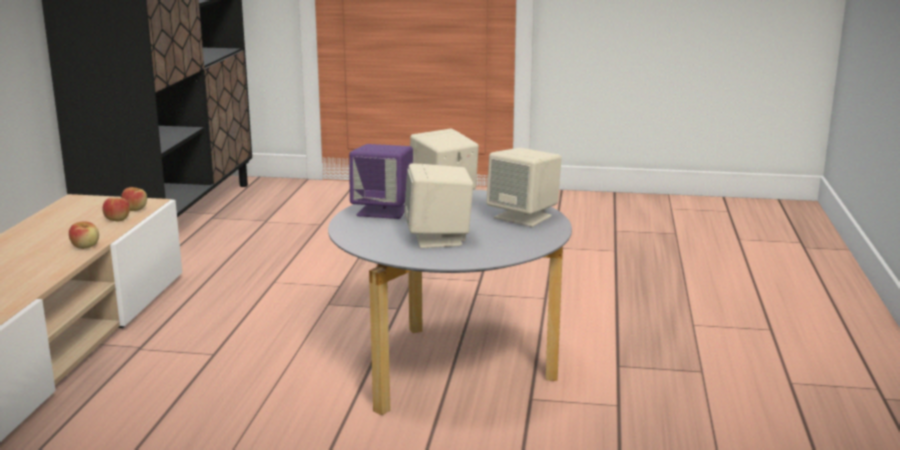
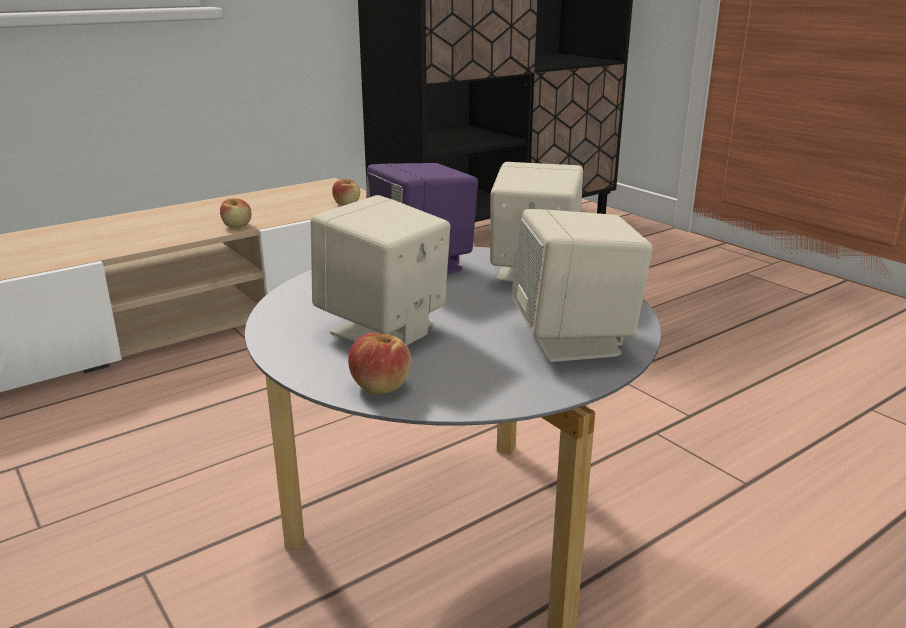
camera: 45 degrees right, 5 degrees up
(117, 219) = (313, 209): apple -> apple (380, 386)

